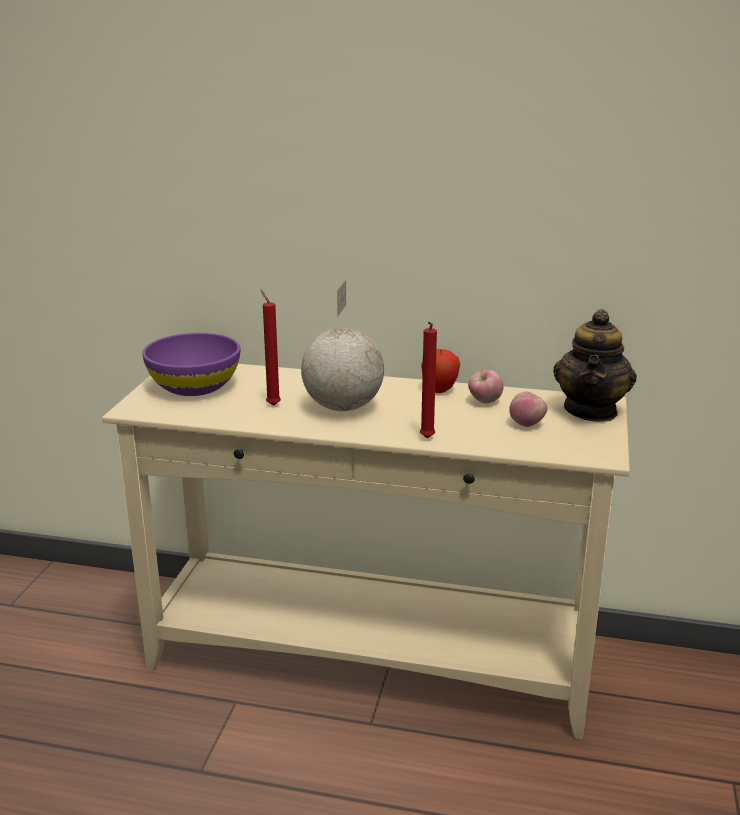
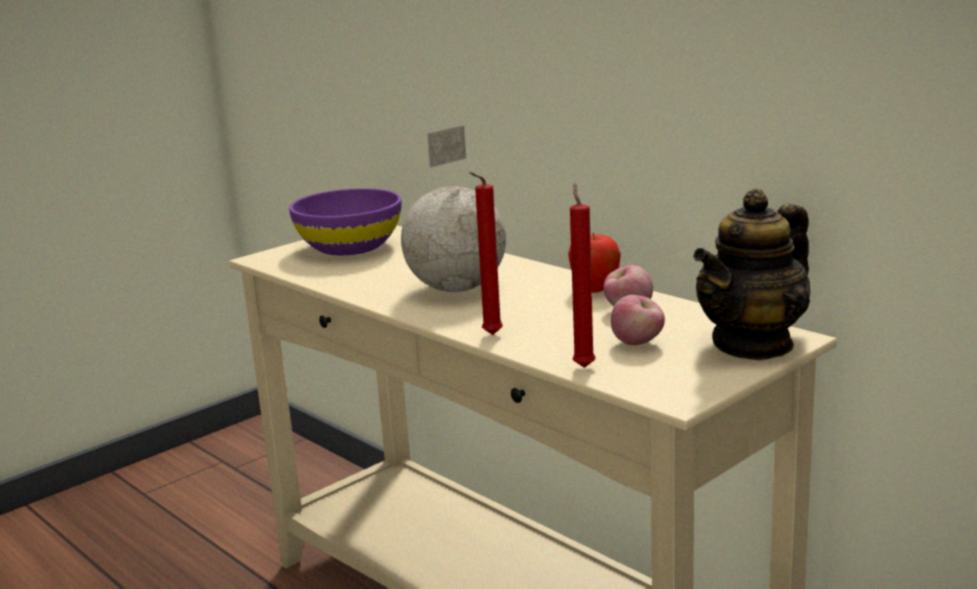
camera: 35 degrees right, 5 degrees down
(272, 404) = (391, 274): red candle -> red candle (583, 366)

